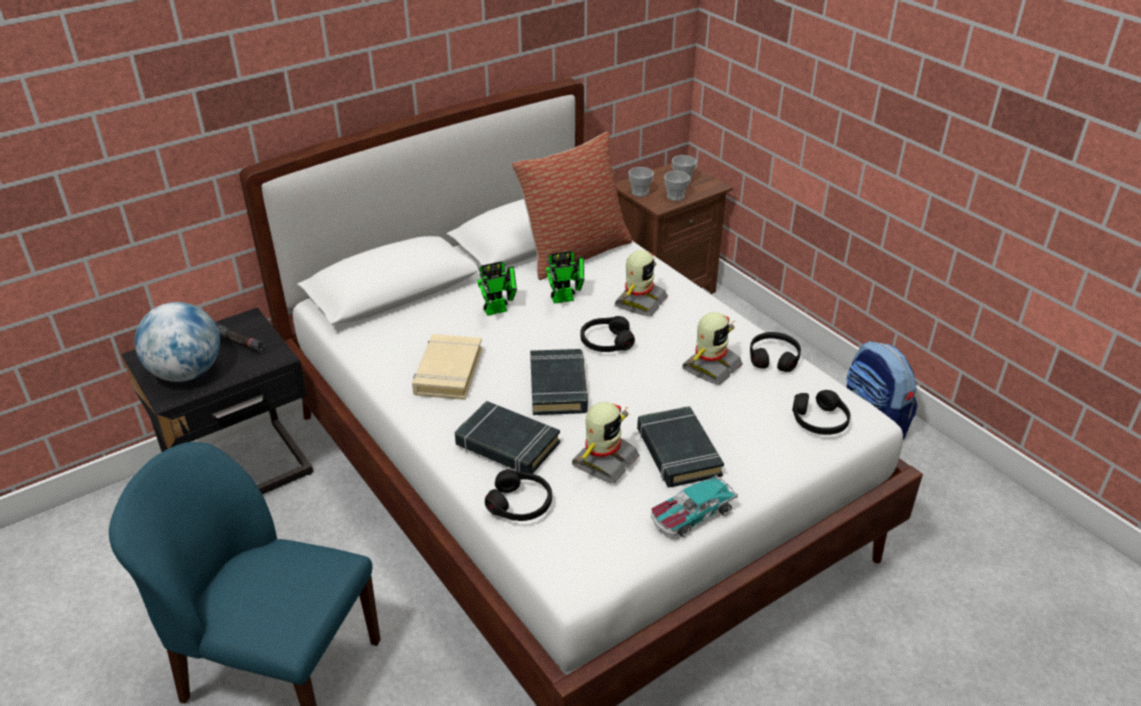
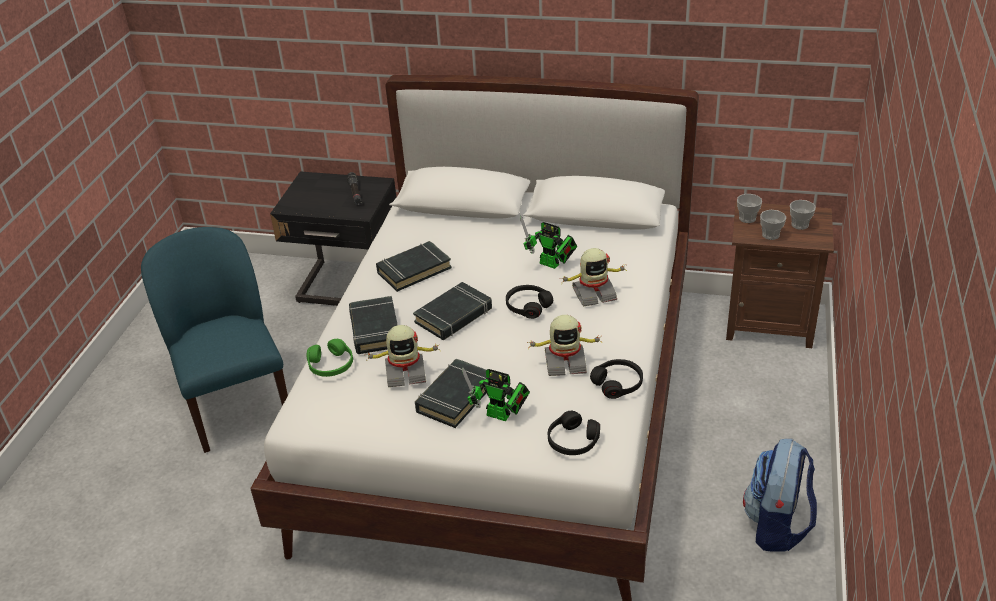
camera: 50 degrees right, 0 degrees up
(187, 373) = (311, 198): globe -> none
(448, 372) = (414, 270): beige book -> black book
(499, 310) = (501, 249): toy robot -> toy robot (501, 416)
(520, 504) = (331, 365): black headphones -> green headphones
(574, 252) = (609, 237): pillow -> none
(691, 515) = (402, 435): toy car -> none

